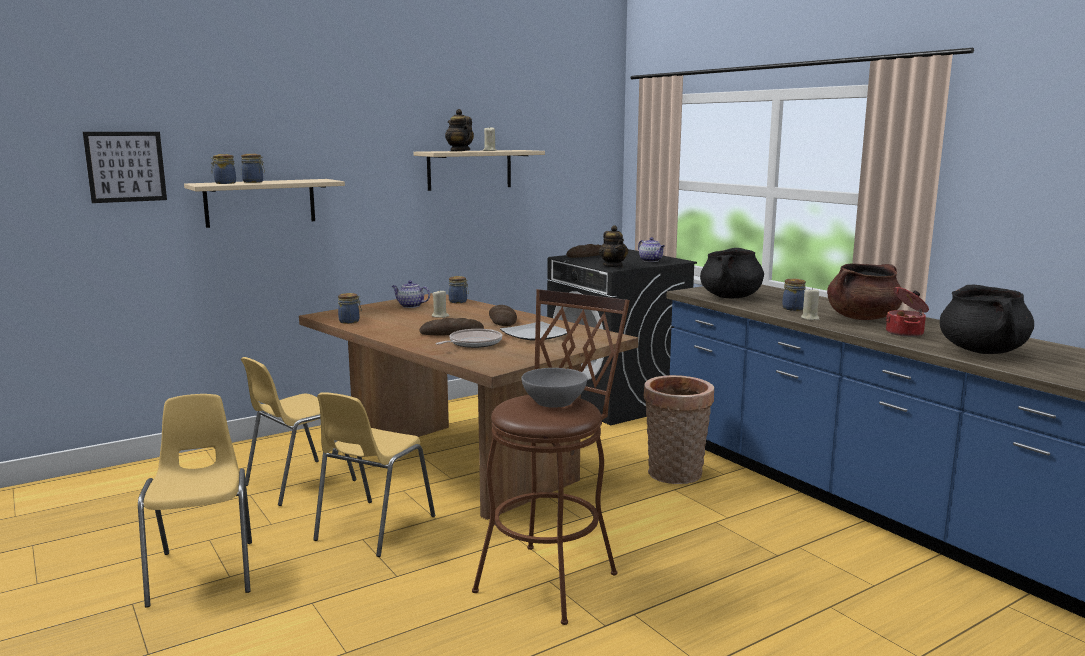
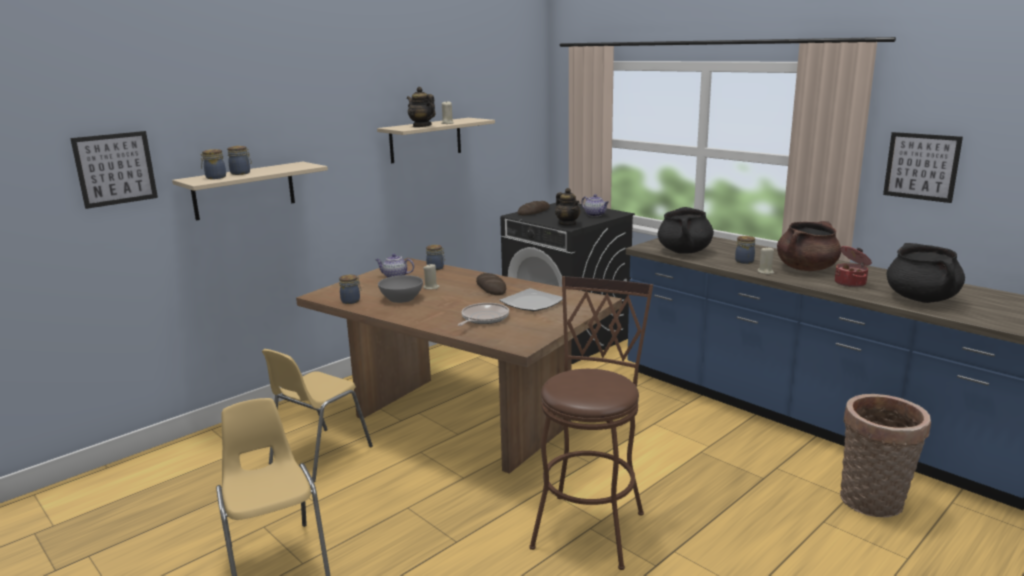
camera: 10 degrees left, 5 degrees up
(373, 528) = (412, 495): yellow chair -> none
(452, 332) = (455, 307): bread -> none
(554, 401) = (594, 378): grey bowl -> grey bowl (401, 298)
(675, 476) = (649, 410): basket -> basket (873, 503)
(1008, 202) = (921, 166): none -> picture

